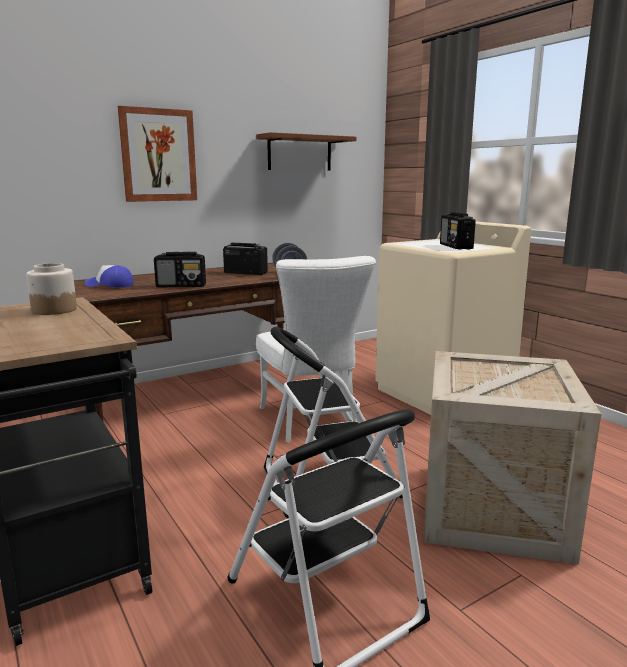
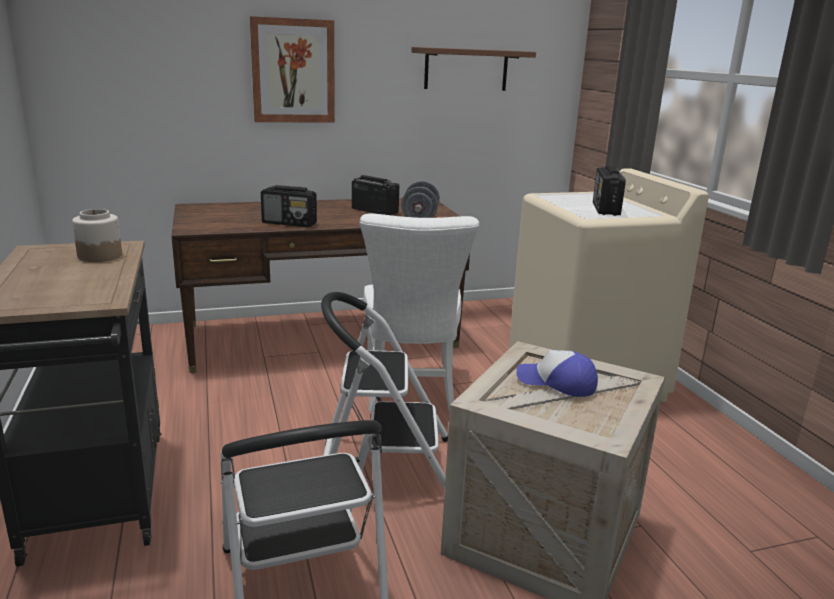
camera: 15 degrees right, 5 degrees up
(110, 285) = (221, 214): cap -> cap (556, 382)

